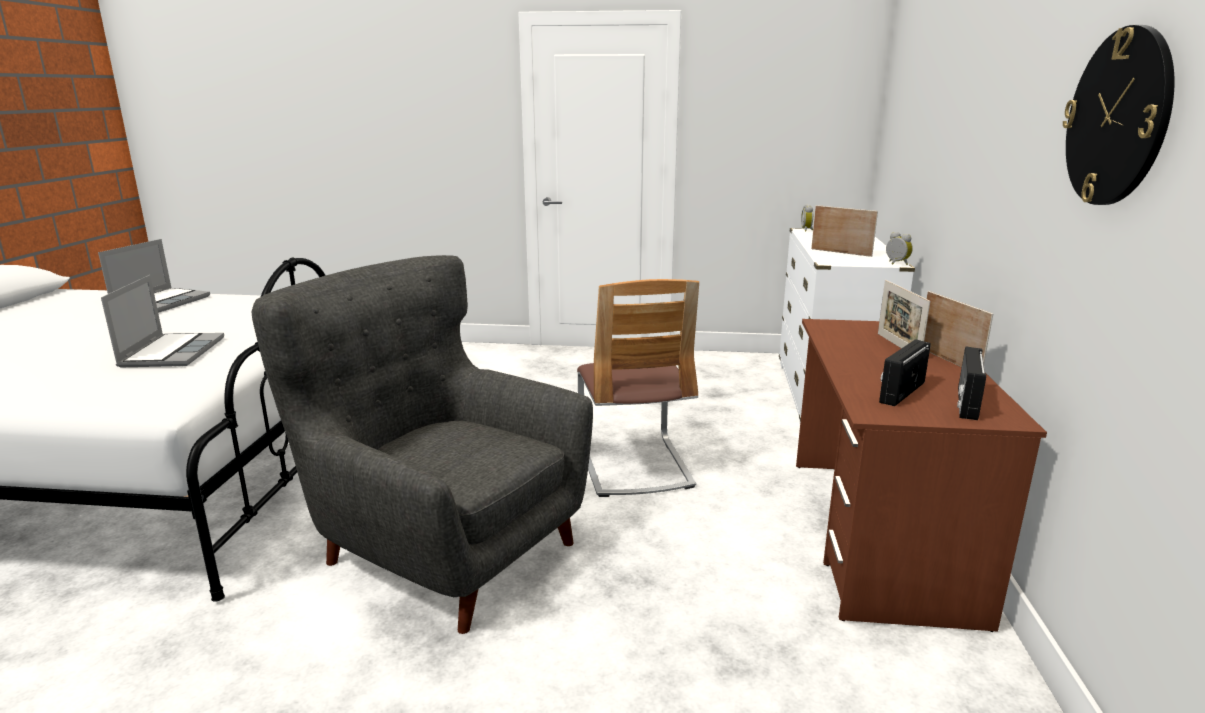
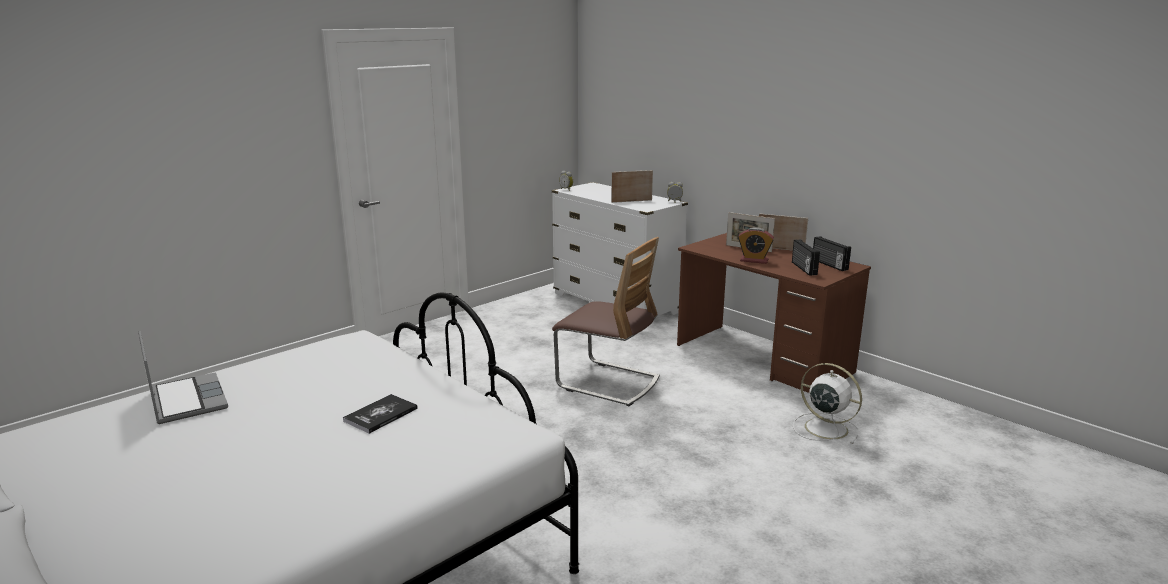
camera: 50 degrees left, 0 degrees up
(172, 352) = (381, 415): laptop -> book
(445, 549) = (620, 473): grey armchair -> none
(760, 663) = (824, 428): none -> white fan
(856, 360) = (754, 260): none -> alarm clock
(1118, 118) = (880, 120): wall clock -> none

